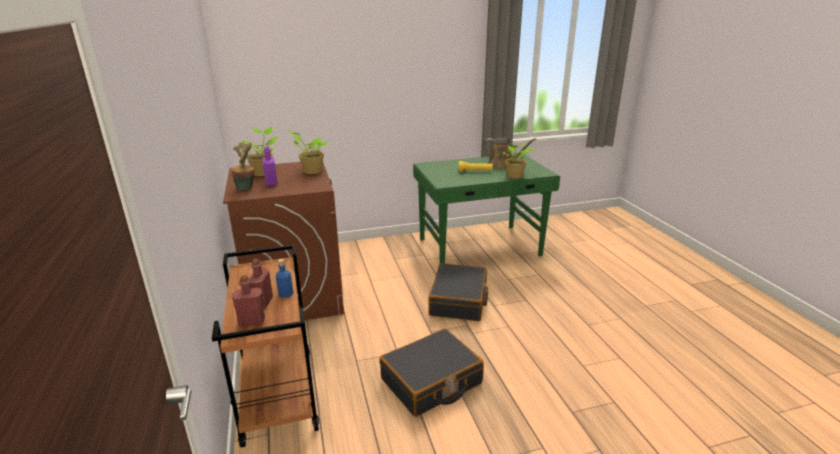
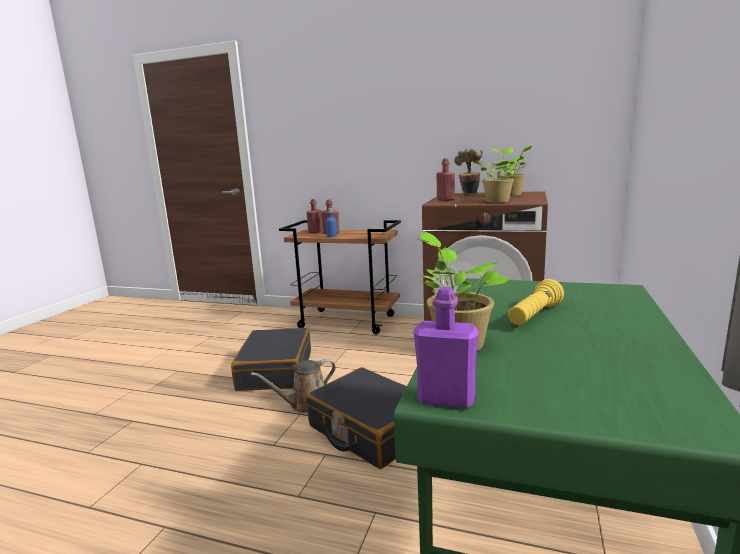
camera: 125 degrees right, 10 degrees down
(271, 183) = (473, 196): purple bottle -> purple bottle (446, 399)
(297, 188) = (445, 200): none -> red bottle
(502, 165) = (578, 359): brown watering can -> brown watering can (306, 404)

